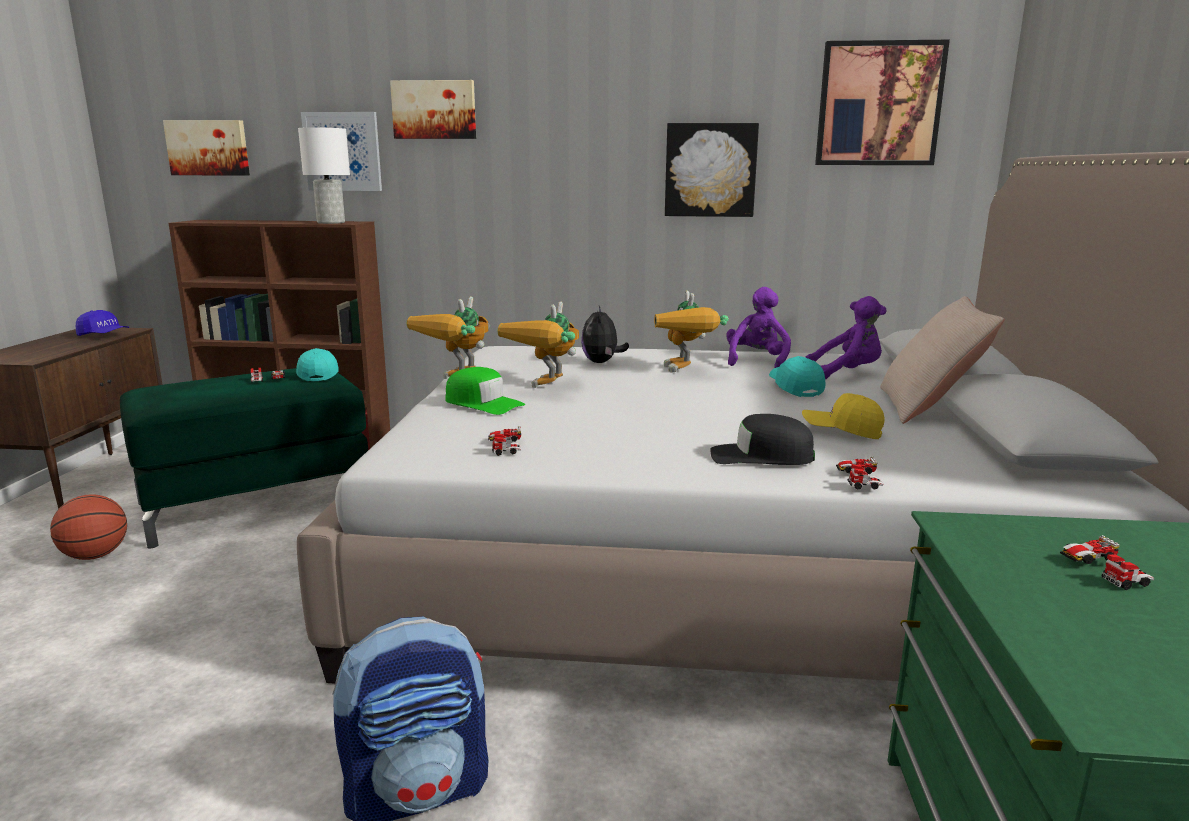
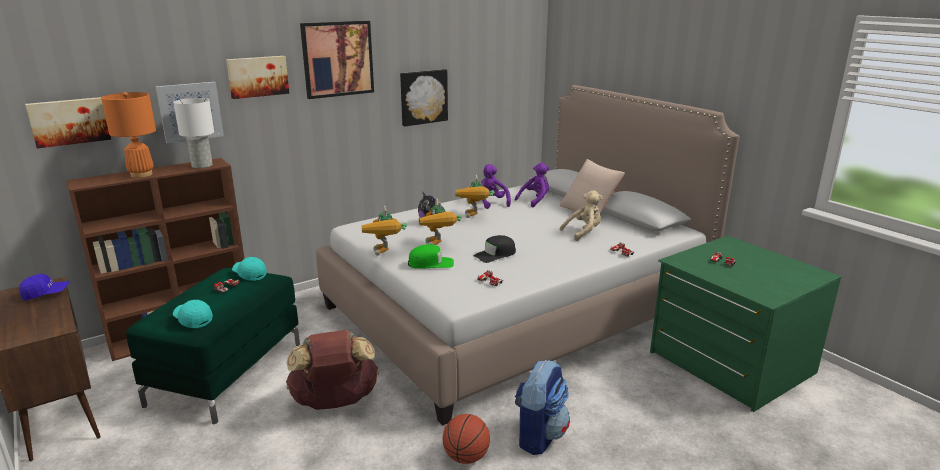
camera: 40 degrees left, 5 degrees up
(95, 555) = (187, 443): basketball -> basketball (466, 457)
(258, 221) = (141, 174): none -> orange table lamp
(278, 583) = (335, 402): none -> brown backpack
(686, 371) = (475, 217): toy robot -> toy robot turned 45 degrees clockwise
(761, 456) = (580, 253): black cap -> black cap (495, 254)
(795, 388) = (532, 215): turquoise cap -> turquoise cap (193, 320)
(841, 431) = (583, 233): yellow cap -> beige plush toy
(879, 104) = (496, 55): picture -> picture (337, 59)

